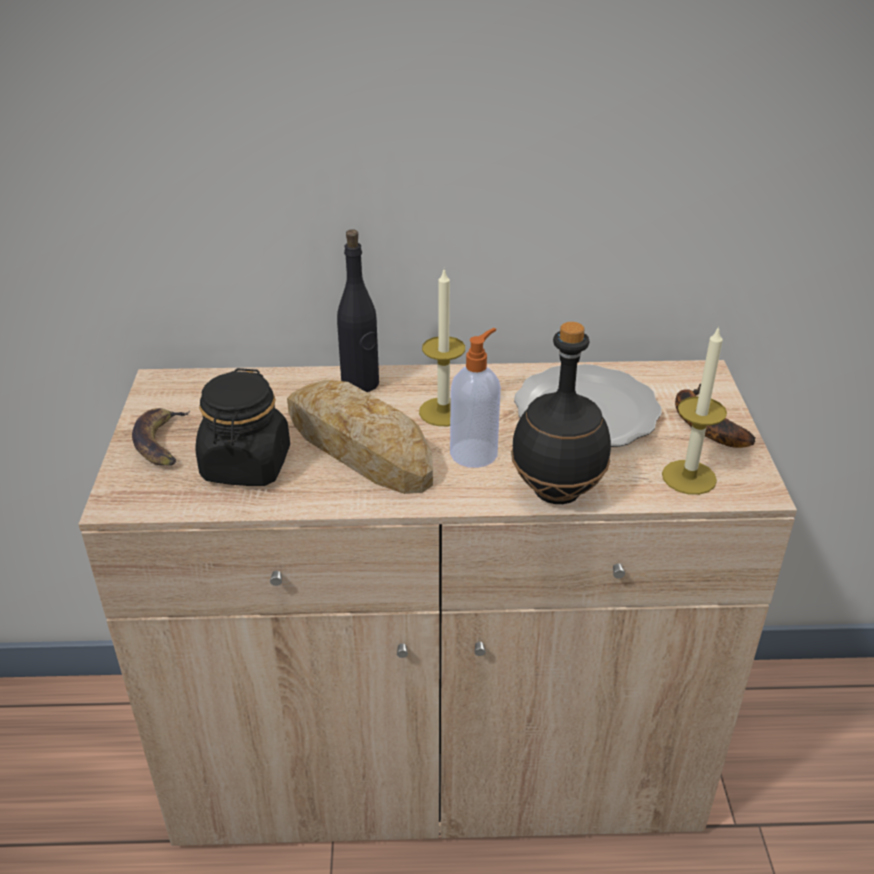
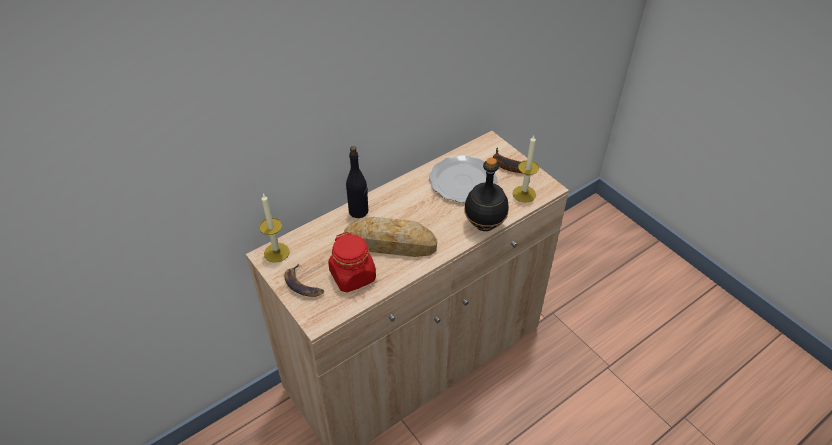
camera: 35 degrees left, 10 degrees up
(246, 465) = (353, 276): black jar -> red jar
(443, 412) = (407, 209): candle -> candle (276, 252)
(475, 452) = (438, 222): soap dispenser -> none

